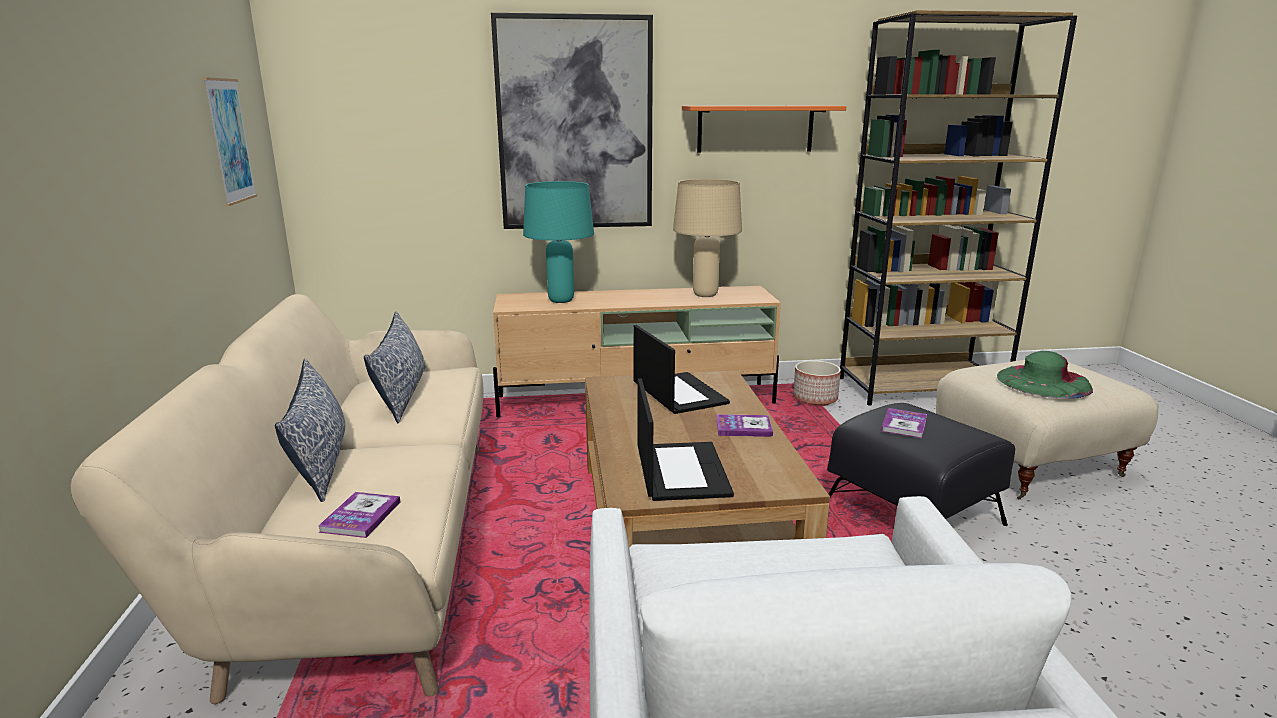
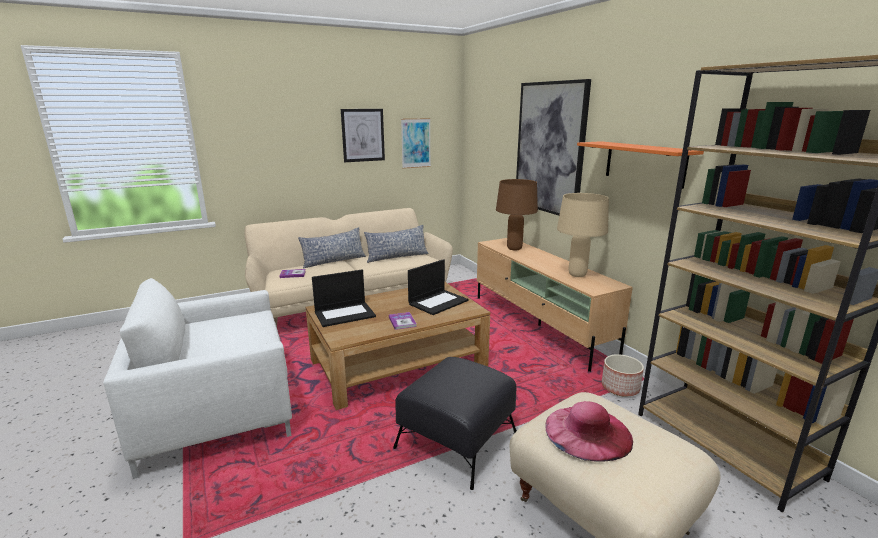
camera: 70 degrees right, 0 degrees up
(161, 121) = (363, 135): none -> picture
(561, 300) = (514, 249): turquoise table lamp -> brown table lamp
(904, 424) = (453, 372): book -> none
(1043, 382) = (588, 432): green hat -> pink hat

